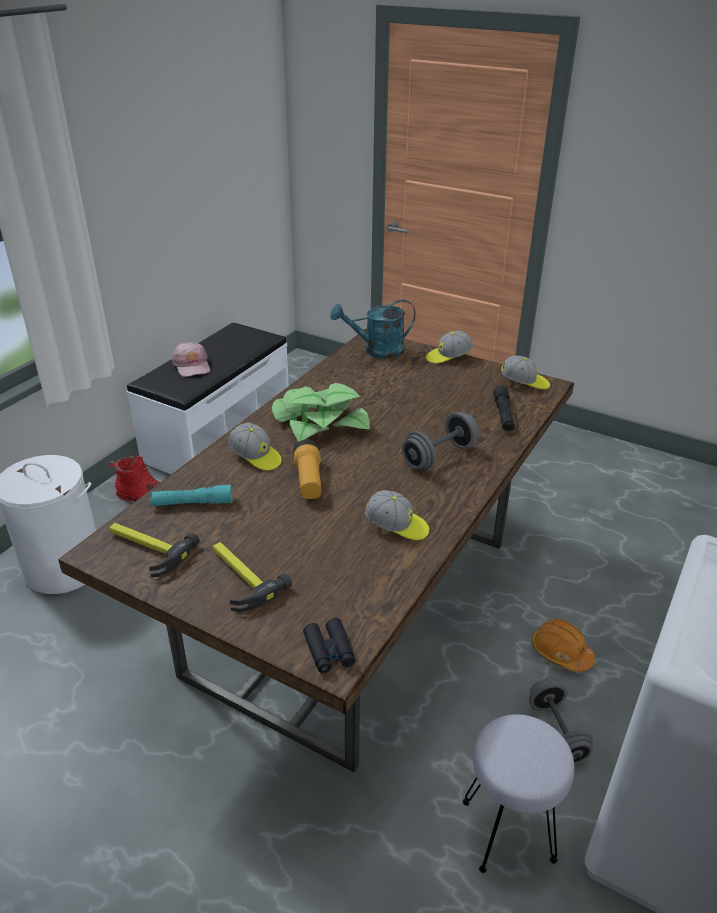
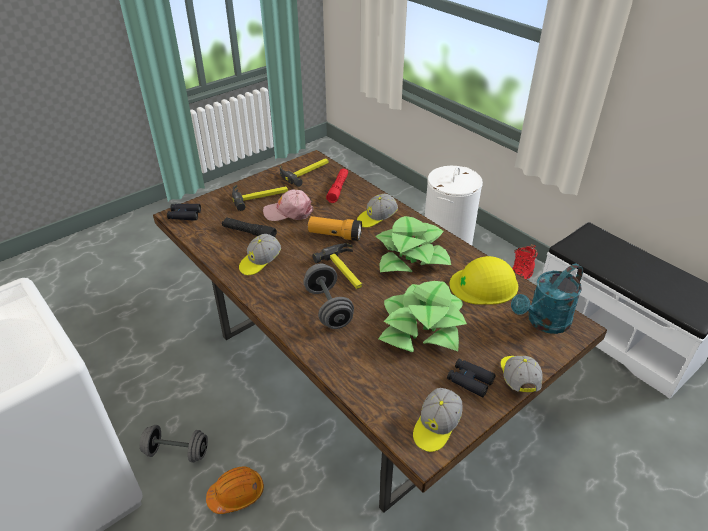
camera: 110 degrees right, 5 degrees up
(192, 366) = (623, 257): pink cap -> pink cap (288, 212)
(192, 503) = (338, 189): turquoise flashlight -> red flashlight
(344, 379) = (484, 285): none -> yellow hard hat
(372, 459) = (345, 270): none -> hammer
(377, 350) = (543, 322): turquoise watering can -> turquoise watering can turned 135 degrees counterclockwise
(425, 402) = (422, 327): none -> potted plant
(468, 375) = (470, 380): none -> black binoculars
(503, 415) = (374, 377): black flashlight -> black flashlight (249, 233)
(507, 832) = (140, 393): grey stool -> none

